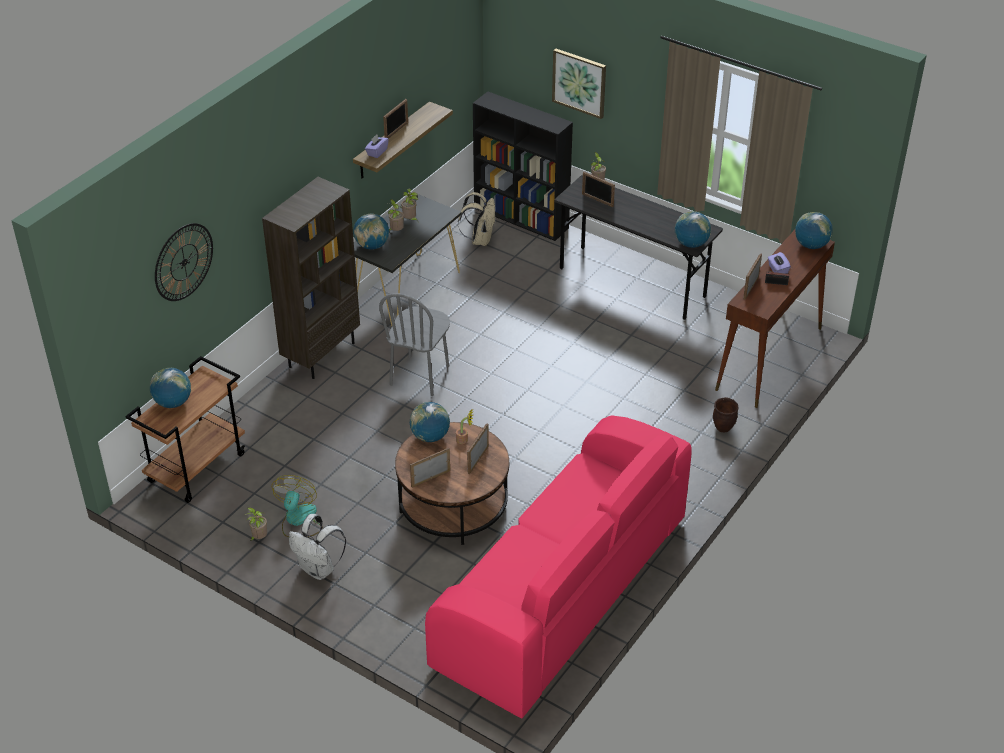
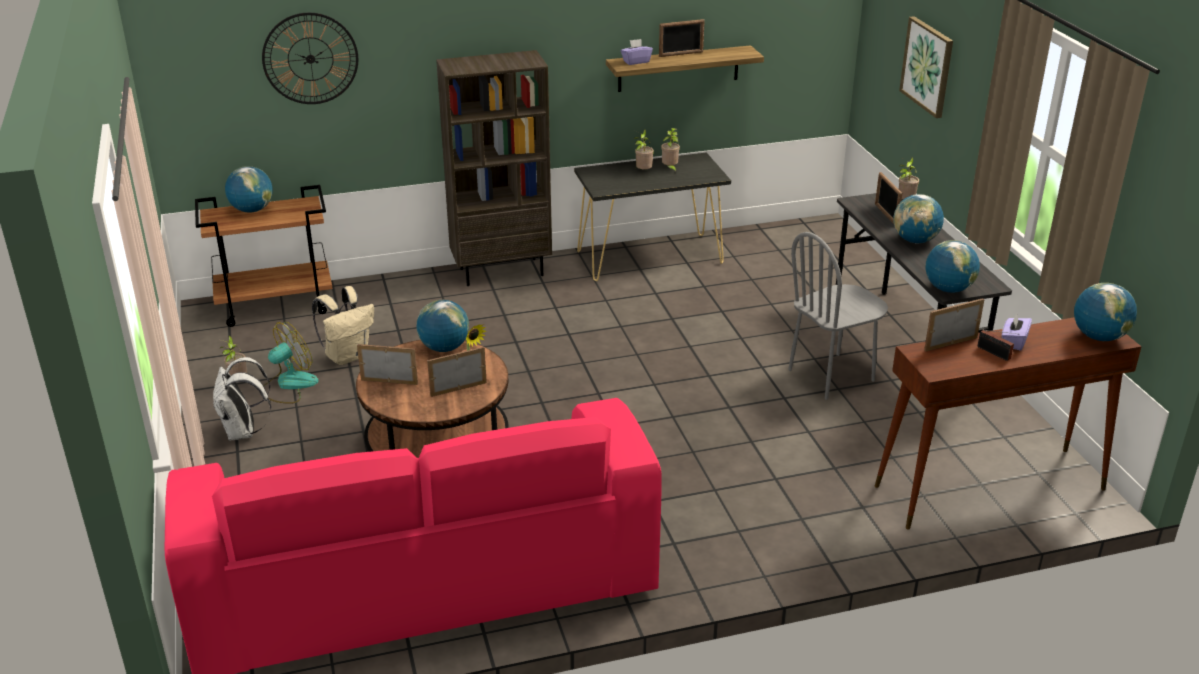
camera: 40 degrees right, 10 degrees down
(372, 246) = (603, 174): globe -> globe (915, 240)
(420, 375) = (565, 326): grey chair -> grey chair (831, 375)
(480, 239) = (780, 246): beige backpack -> beige backpack (347, 356)
(522, 218) = (849, 246): black bookcase -> none
(722, 428) = (834, 528): brown planter -> none

